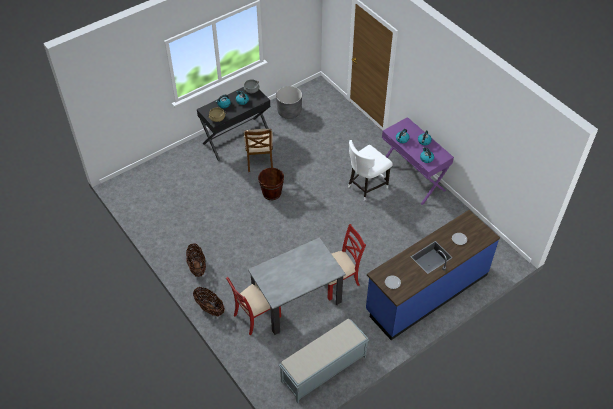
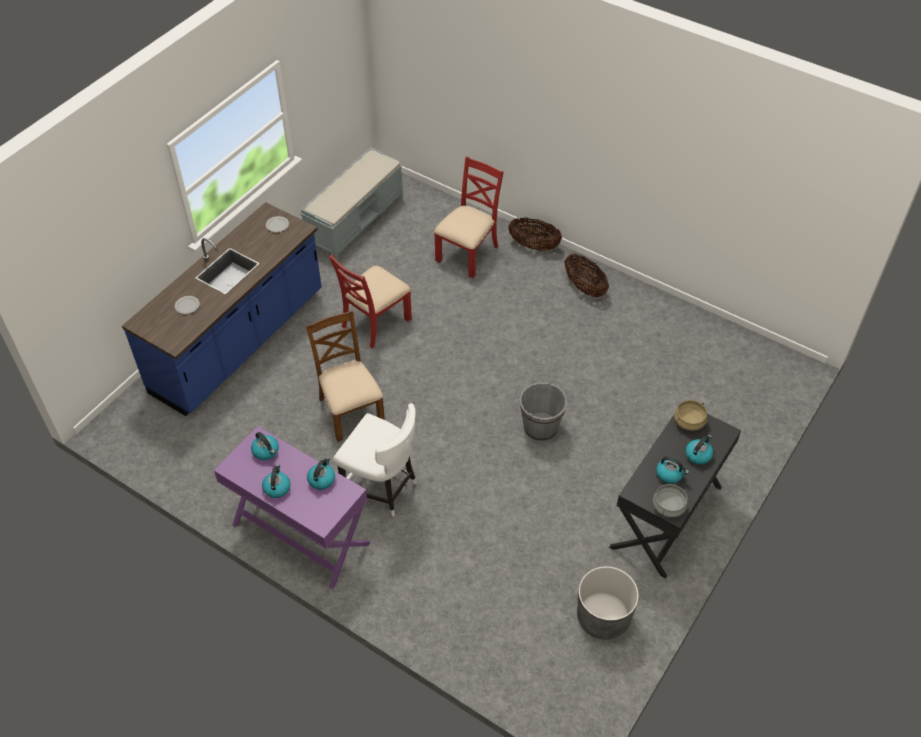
camera: 160 degrees right, 0 degrees up
(259, 160) = (597, 484): brown chair -> brown chair (350, 411)
(271, 193) = (540, 427): brown bucket -> grey bucket
(297, 301) = (422, 283): grey dining table -> none
(366, 186) = (382, 489): white chair -> white chair turned 90 degrees clockwise

